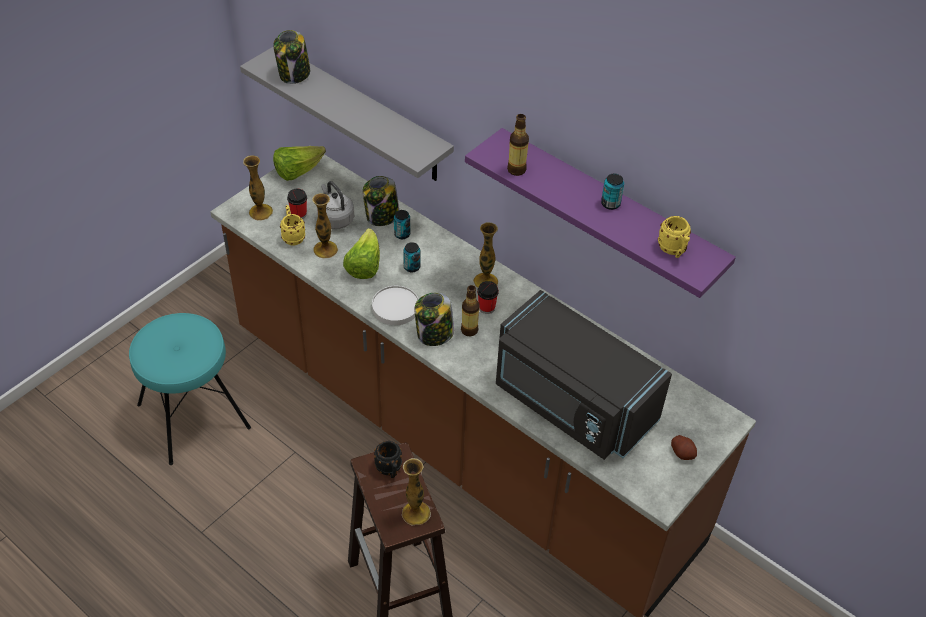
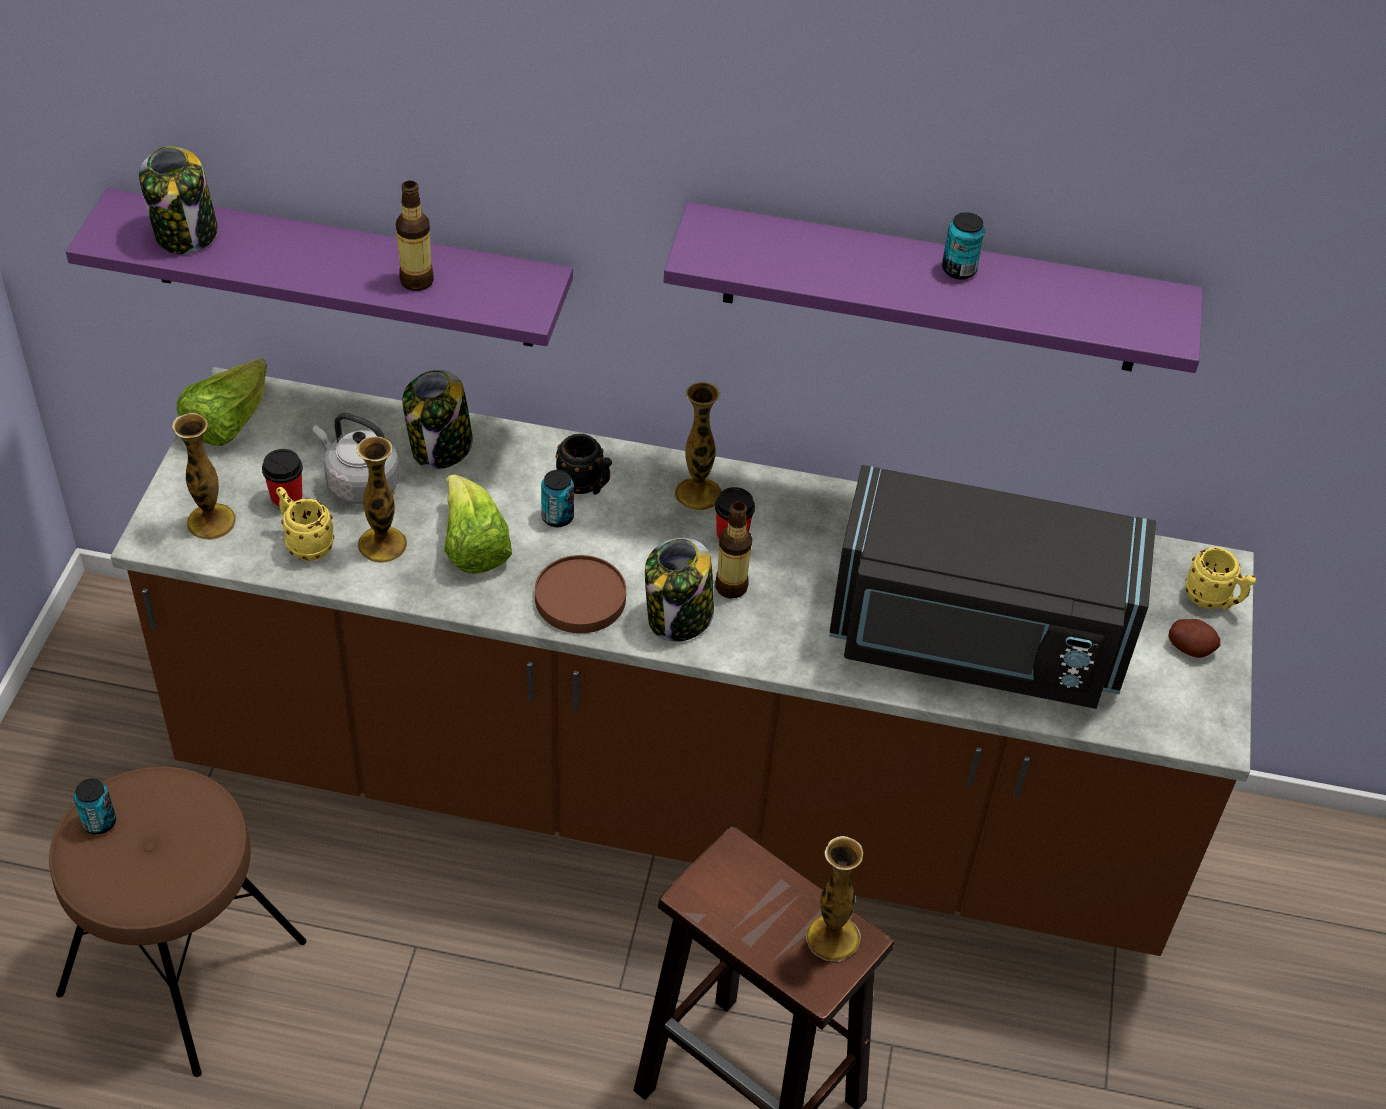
camera: 30 degrees left, 0 degrees up
(194, 416) = (183, 967): turquoise stool -> brown stool
(362, 114) = (341, 270): grey shelf -> purple shelf
(390, 470) = (739, 886): black mug -> black mug (585, 486)
(395, 307) = (579, 598): white plate -> brown plate
(402, 234) = (499, 466): can -> can (99, 822)
(516, 170) = (769, 265): bottle -> bottle (416, 281)
(673, 251) = (1110, 311): yellow mug -> yellow mug (1213, 600)

